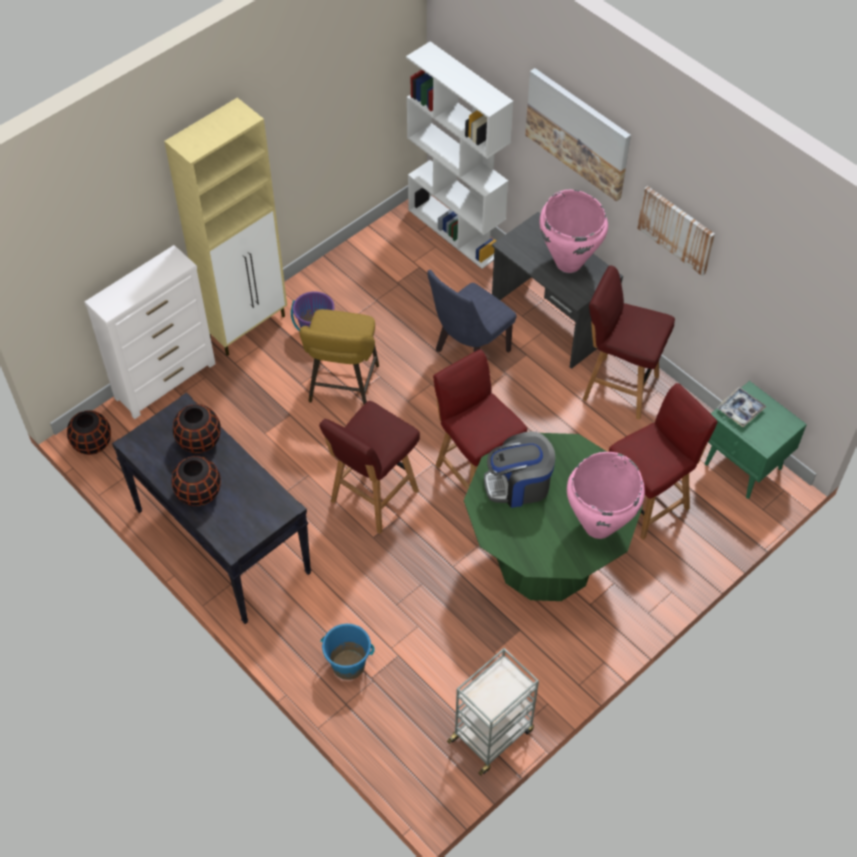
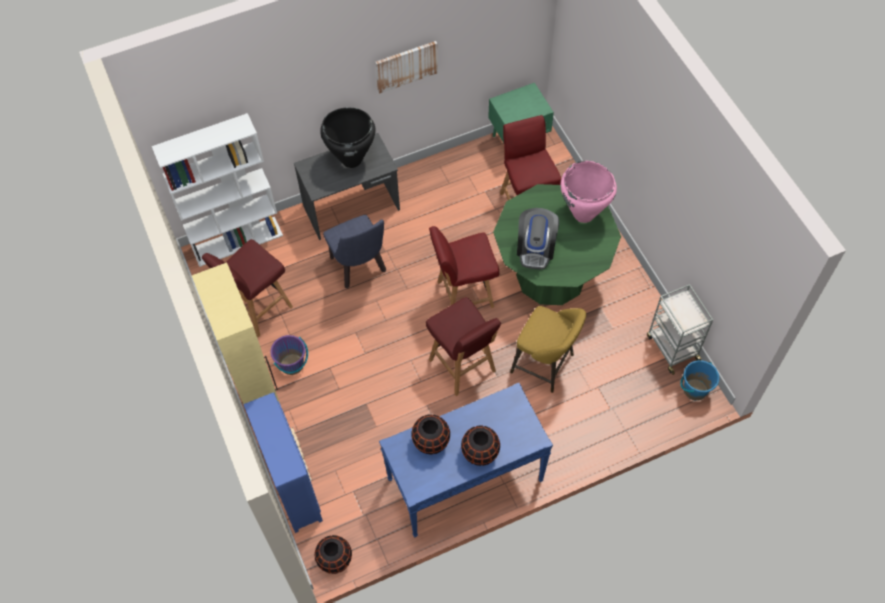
camera: 70 degrees left, 5 degrees up
(166, 380) = (293, 487): white dresser -> blue dresser
(222, 541) = (464, 480): black console table -> blue console table
(343, 387) = (355, 360): yellow stool -> yellow stool (545, 365)
(348, 664) = (596, 420): blue bucket -> blue bucket (695, 389)
(569, 263) = (352, 159): pink vase -> black vase
(578, 133) = (306, 83): picture -> none
(618, 386) = (427, 187): red stool -> red stool (258, 309)
(740, 410) = (510, 111): tray -> none

